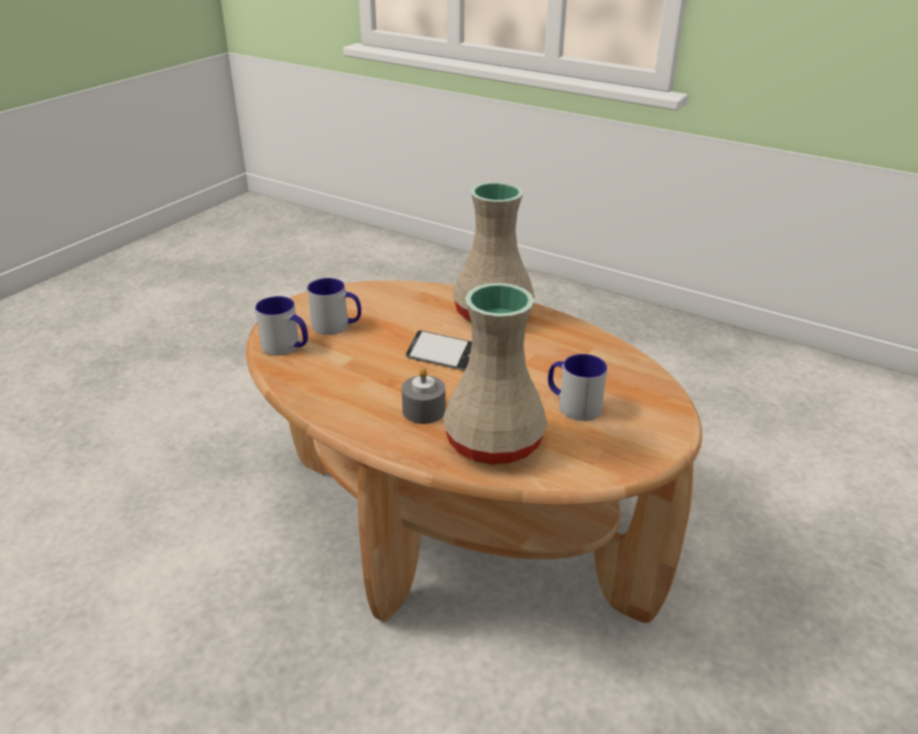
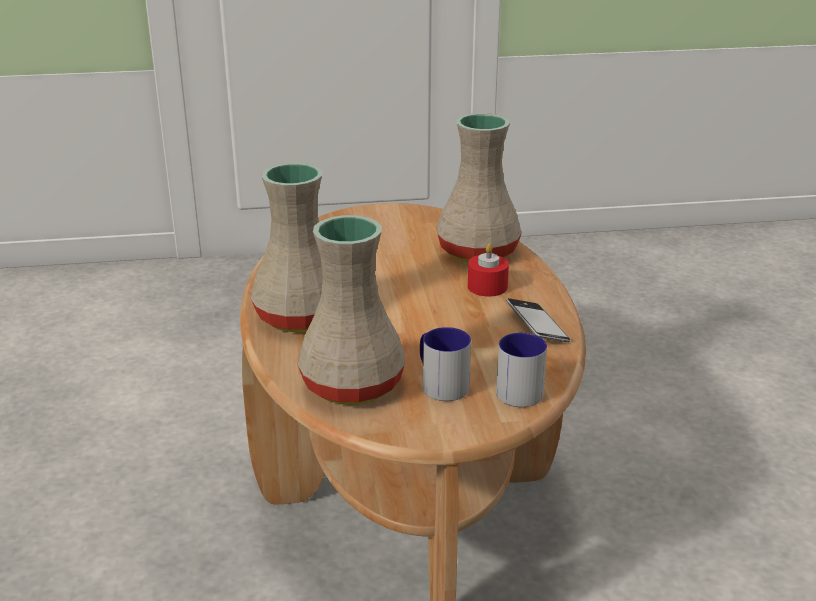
camera: 130 degrees left, 5 degrees down
(385, 299) = (349, 385): none -> beige vase
(424, 410) = (487, 286): grey candle -> red candle
(443, 356) = (405, 309): phone -> phone (536, 326)
(572, 405) = (391, 243): mug -> none

